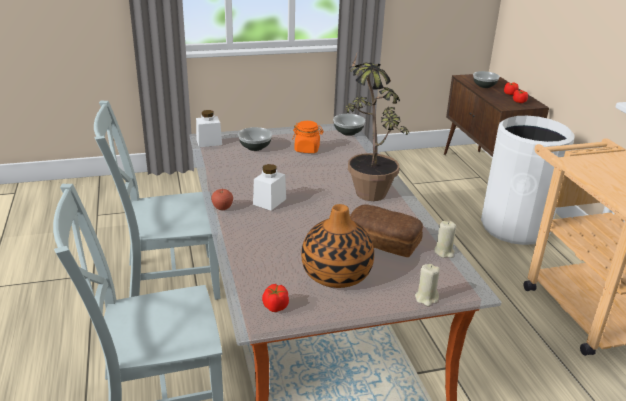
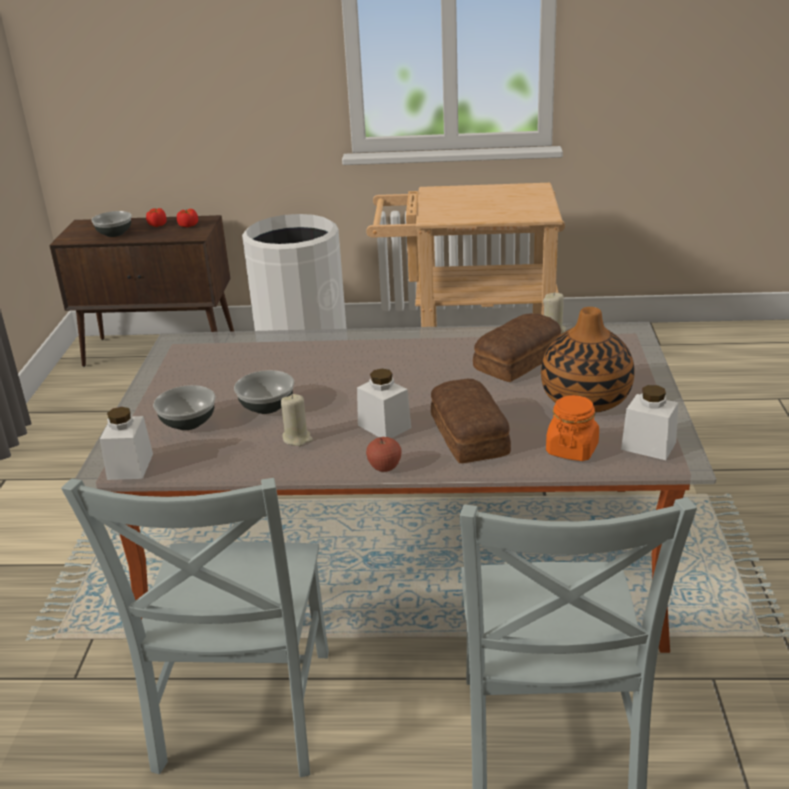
camera: 70 degrees left, 0 degrees up
(266, 231) = (468, 436): none -> bread
(275, 306) = (648, 446): tomato -> white jar
(307, 149) = (231, 379): orange jar -> orange jar (572, 449)
(348, 132) = (196, 341): bowl -> bowl (266, 406)
(366, 188) = (382, 352): potted plant -> none
(426, 298) = (640, 355): beige candle -> beige candle (297, 438)

